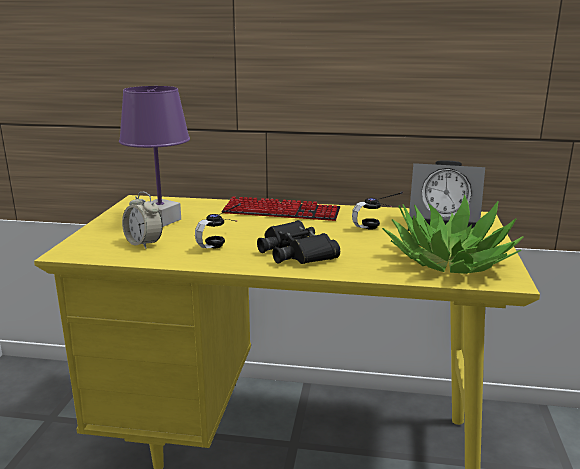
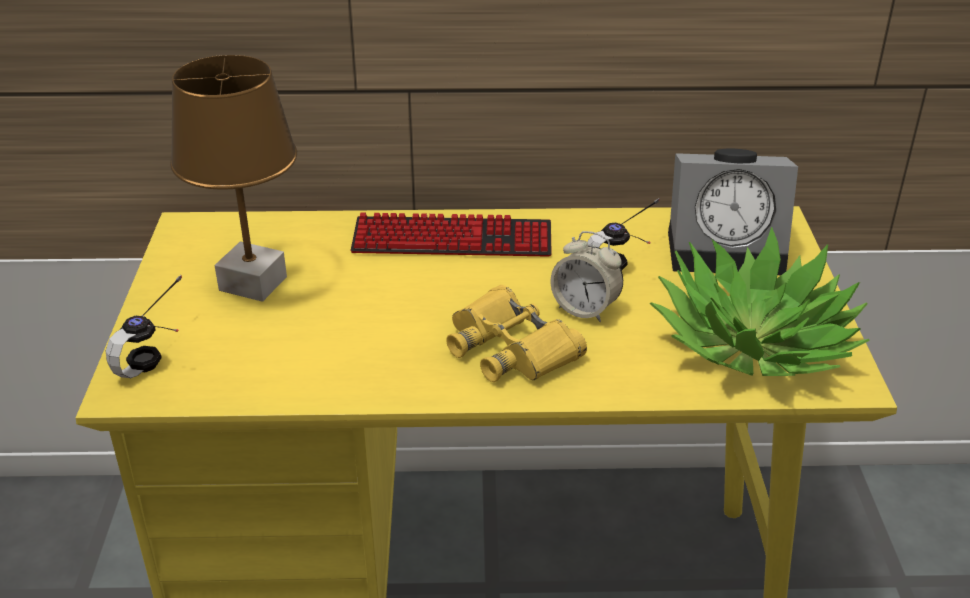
camera: 10 degrees left, 15 degrees up
(144, 244) = (249, 352): alarm clock -> alarm clock (585, 309)
(162, 220) = (254, 283): purple table lamp -> brown table lamp
(228, 244) = (393, 338): headphones -> headphones (169, 357)
(296, 252) = (510, 347): black binoculars -> yellow binoculars

